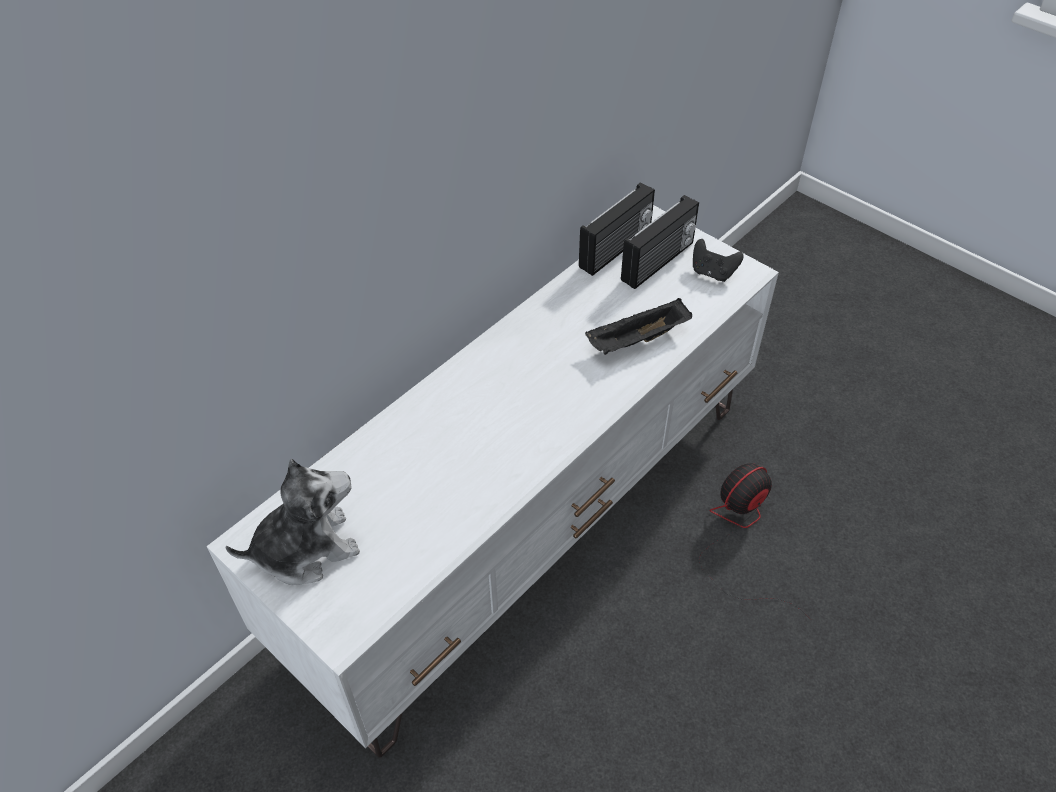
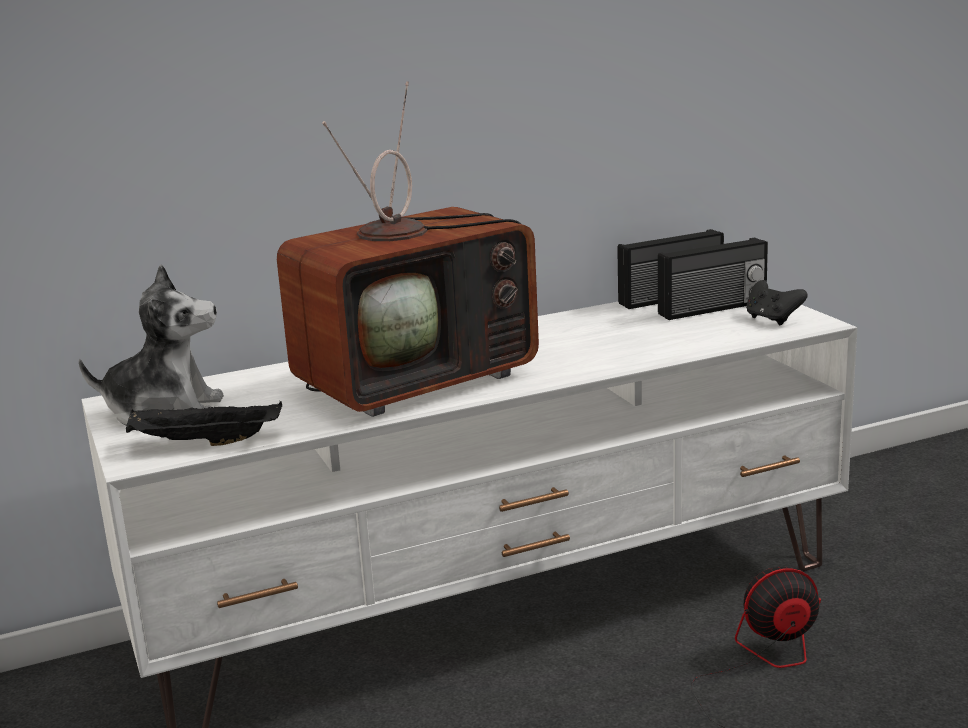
camera: 25 degrees right, 30 degrees down
(492, 437) = (419, 379): none -> television
(637, 340) = (640, 347): black tray -> black tray (204, 443)

